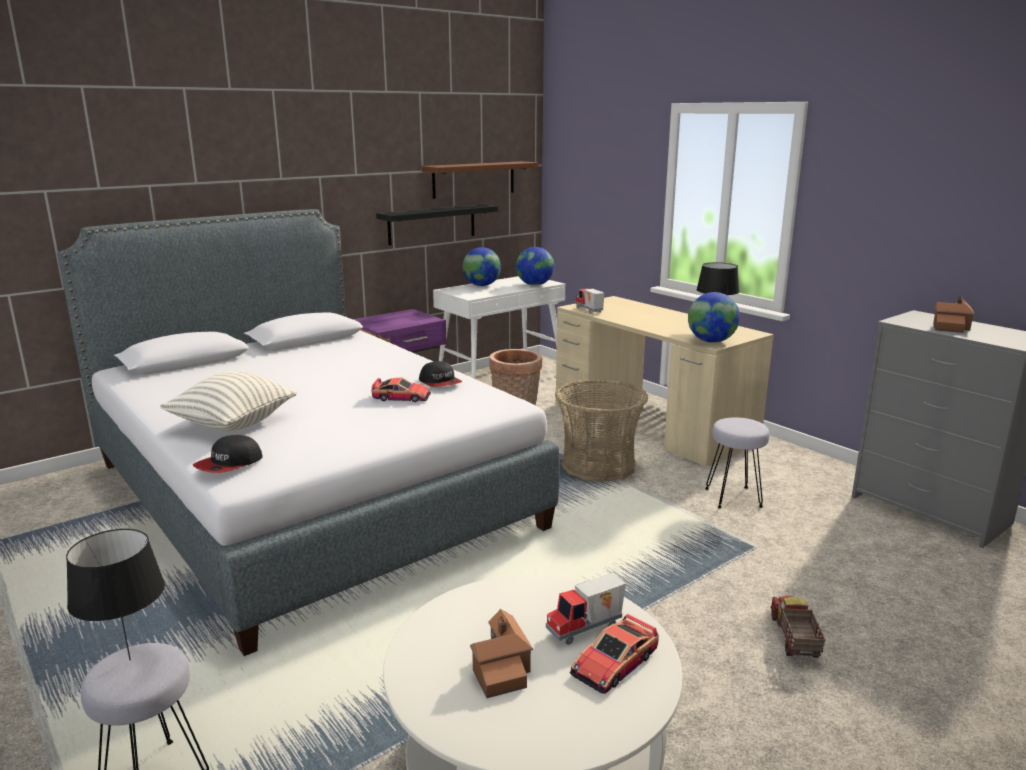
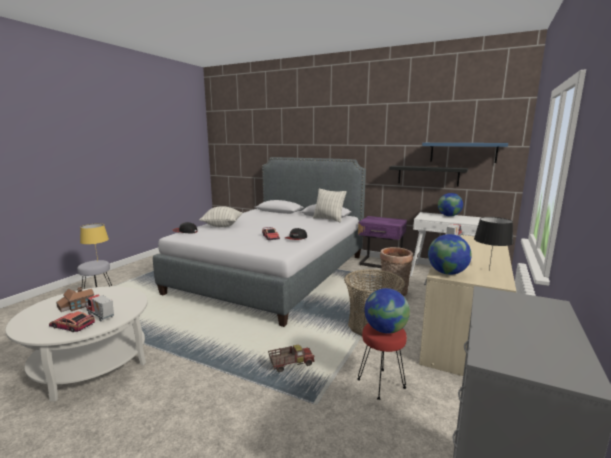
camera: 65 degrees right, 5 degrees down
(130, 659) = (98, 262): black table lamp -> yellow table lamp
(342, 342) = (328, 219): none -> pillow
(474, 179) = (463, 152): brown shelf -> blue shelf
(534, 285) = (477, 222): globe -> globe (385, 330)
(734, 498) = (381, 384): grey stool -> red stool
(793, 638) = (204, 433): toy truck -> toy truck (291, 364)
(951, 326) = (519, 319): toy house -> none

